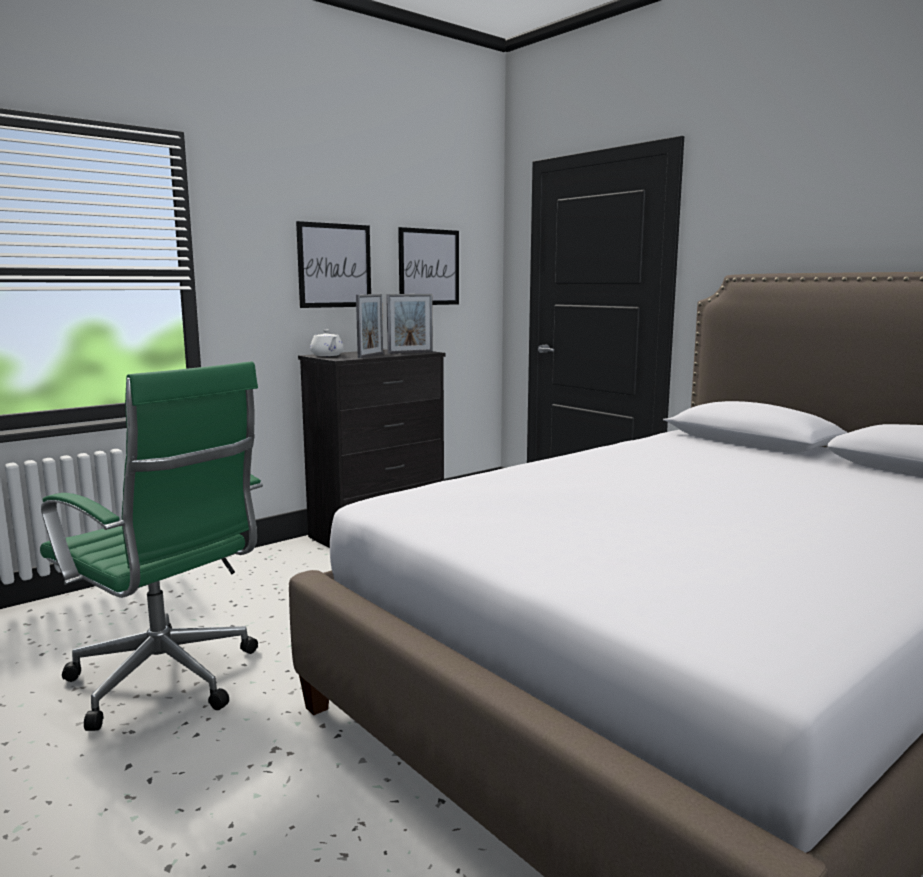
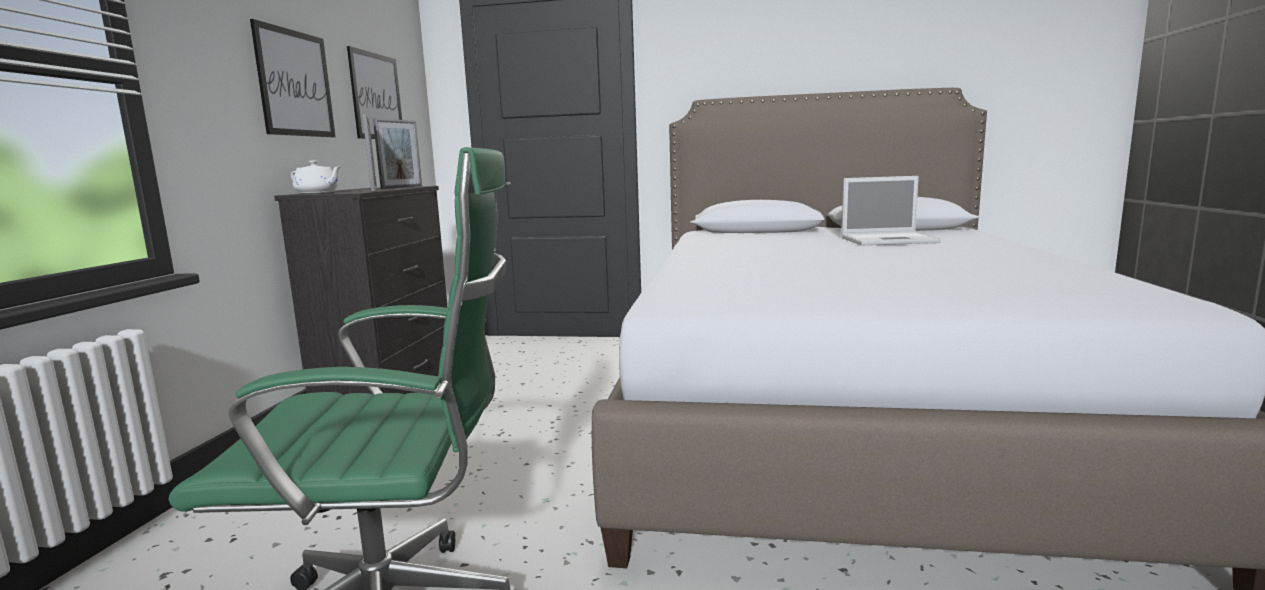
camera: 40 degrees left, 0 degrees up
(838, 488) = (890, 240): none -> laptop

